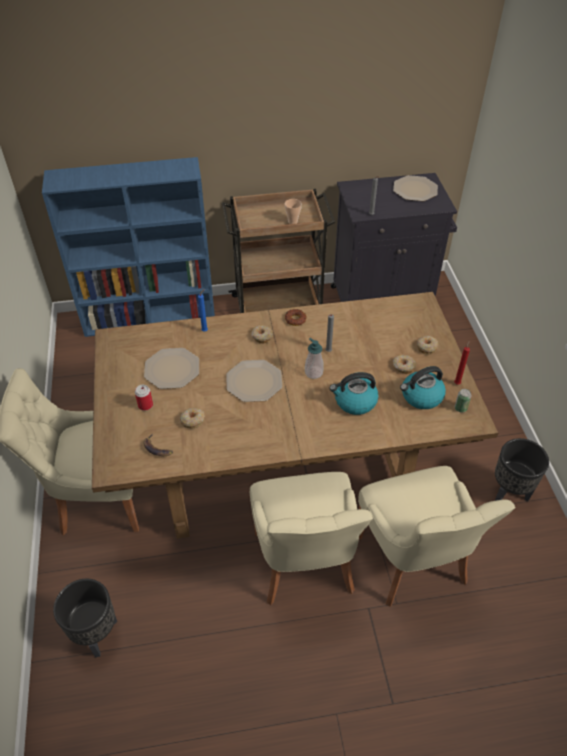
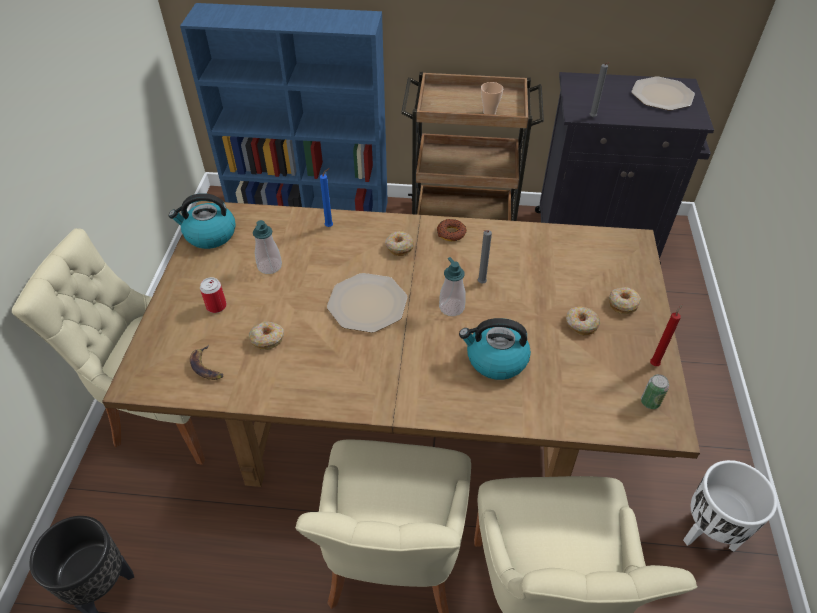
camera: 15 degrees right, 0 degrees up
(172, 369) = (269, 266): plate -> soap dispenser
(421, 396) = (594, 372): kettle -> kettle (209, 235)
(509, 493) = (708, 533): black planter -> white planter

